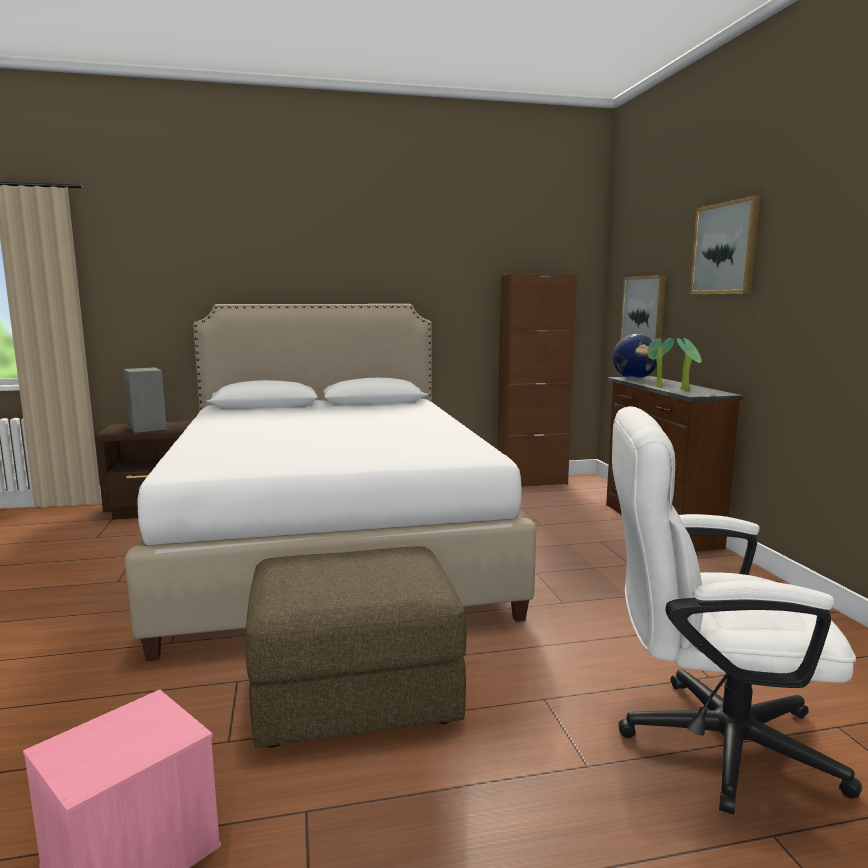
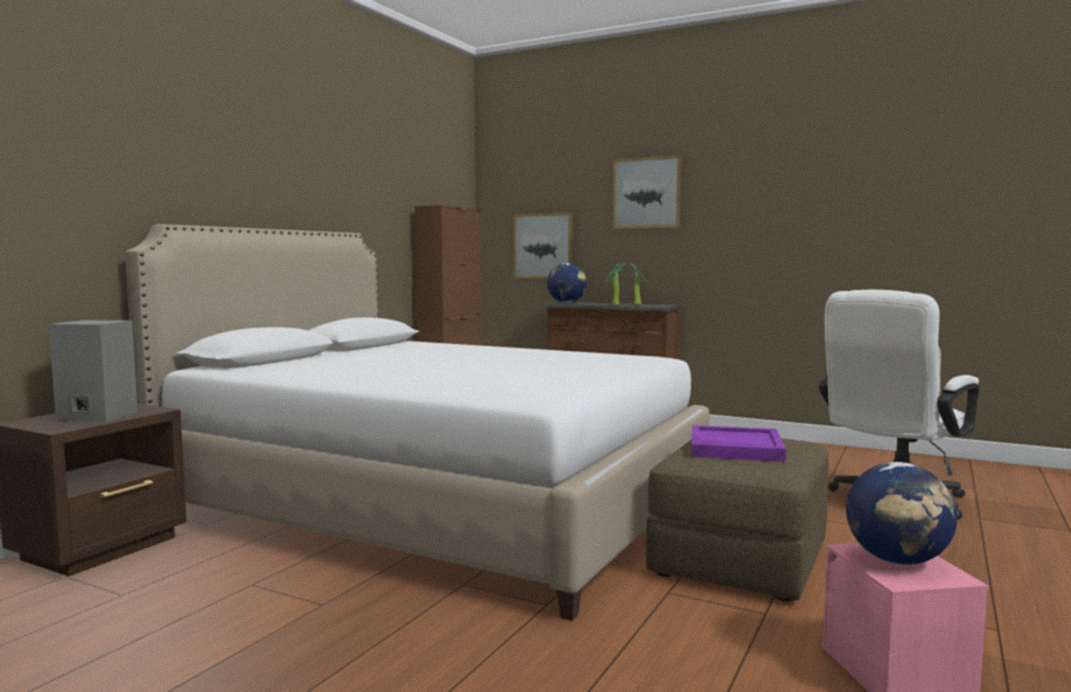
camera: 50 degrees left, 5 degrees down
(125, 737) = (897, 561): none -> globe
(345, 569) = (734, 448): none -> purple tray

